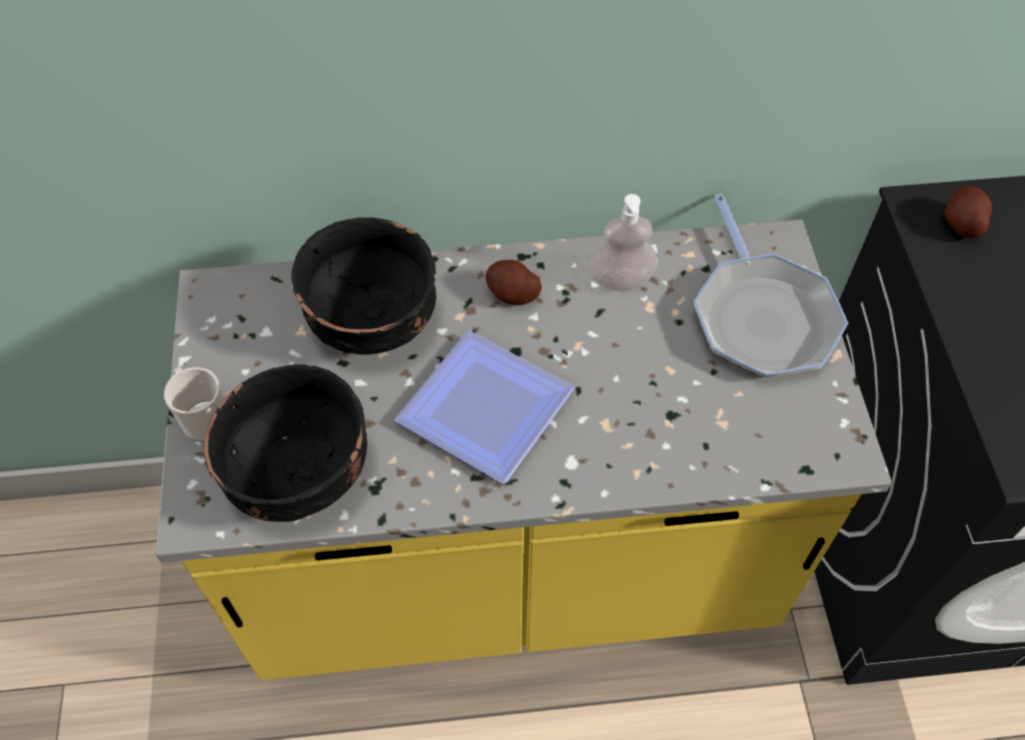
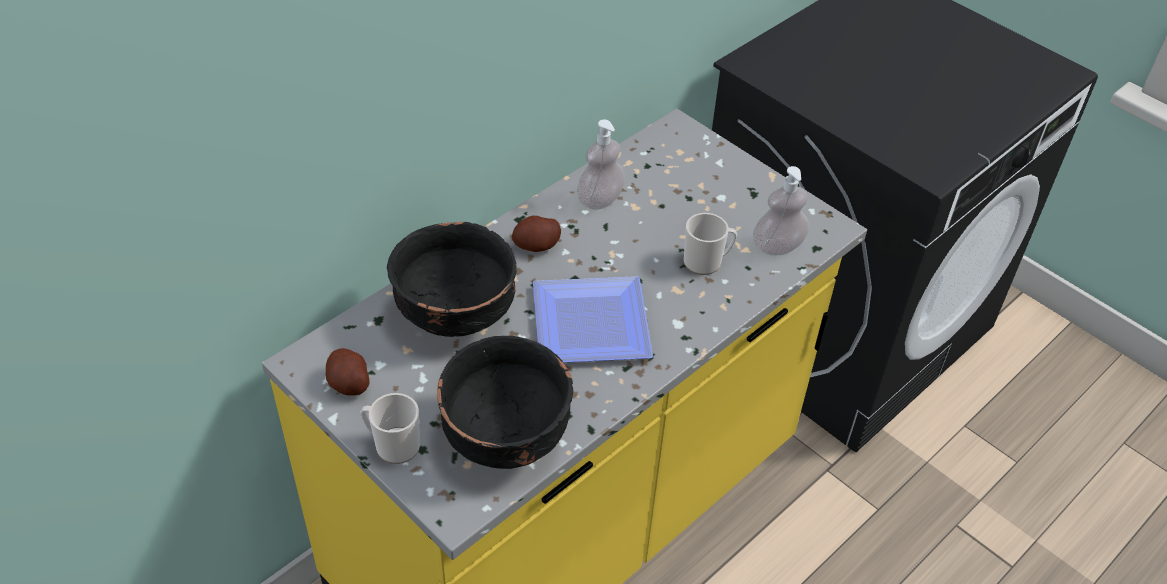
camera: 40 degrees left, 10 degrees down
(667, 412) = (706, 262): none -> mug
(761, 316) = (708, 176): frying pan -> none
(763, 441) = (777, 246): none -> soap dispenser
(962, 224) = (779, 62): potato -> potato (349, 383)

